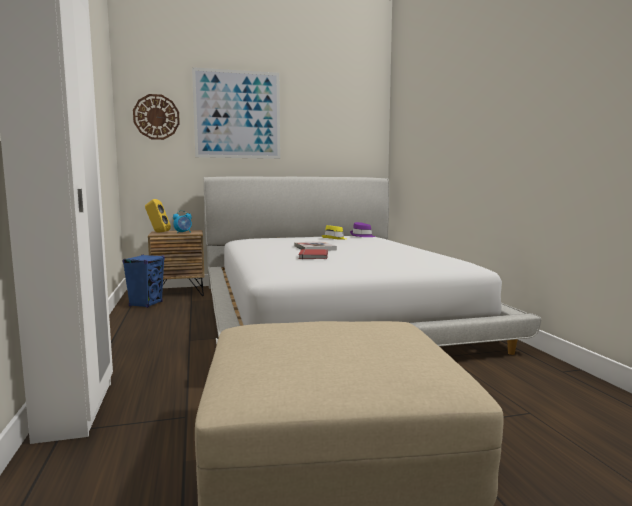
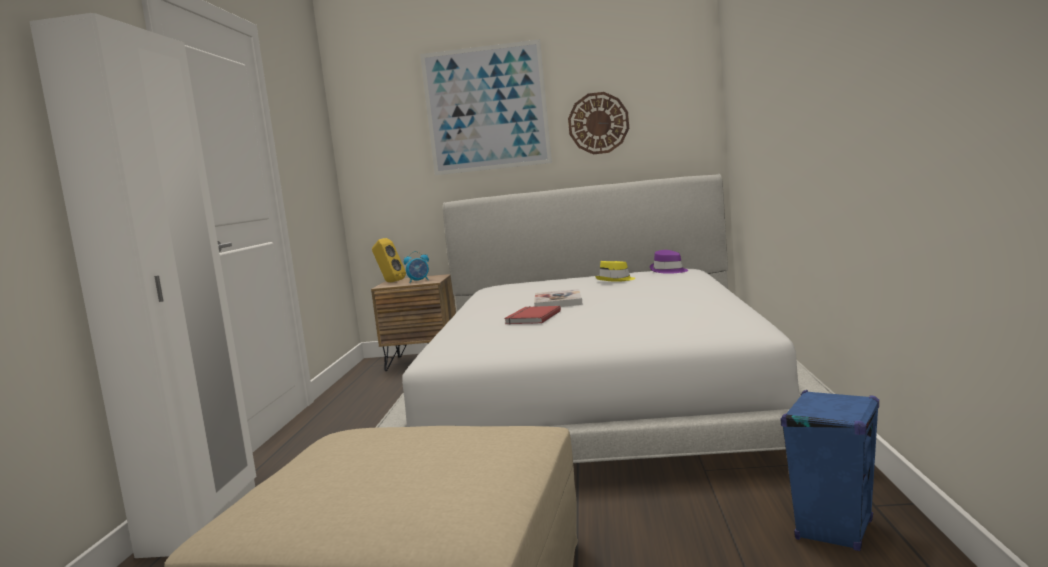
camera: 20 degrees right, 0 degrees up
(146, 304) = (371, 379): blue speaker -> blue speaker (834, 530)
(156, 117) = (381, 128): wall clock -> wall clock (598, 123)

